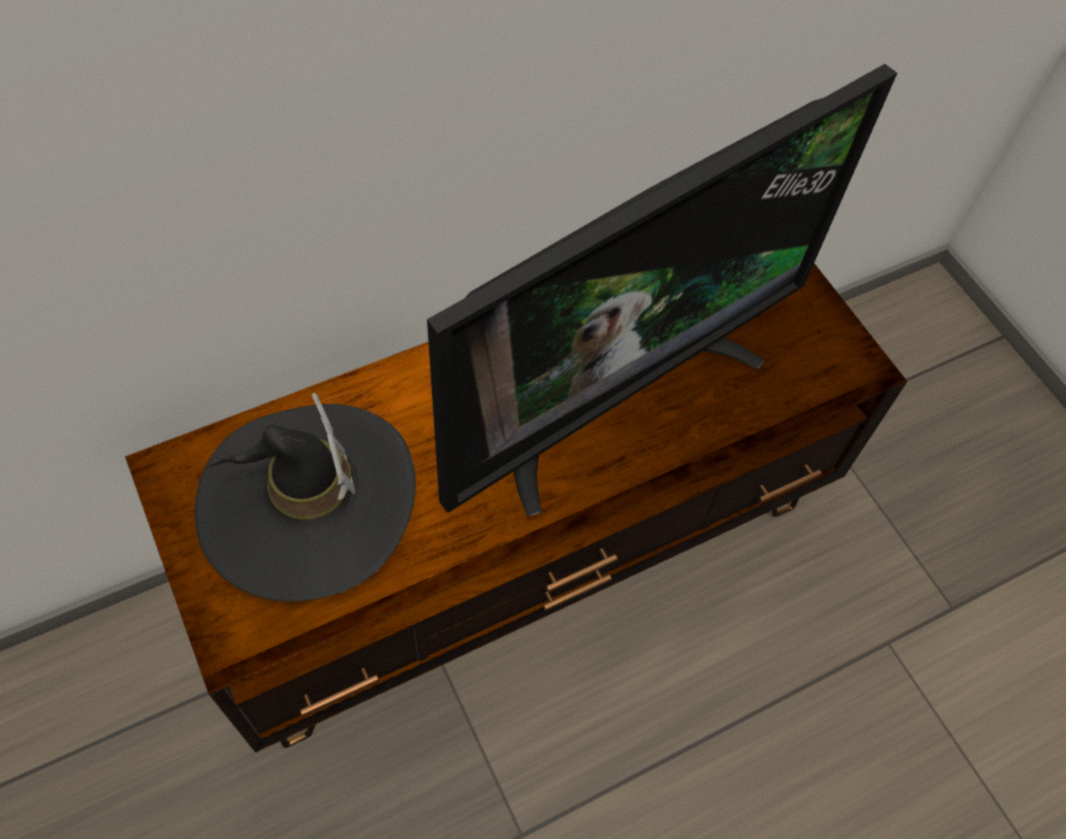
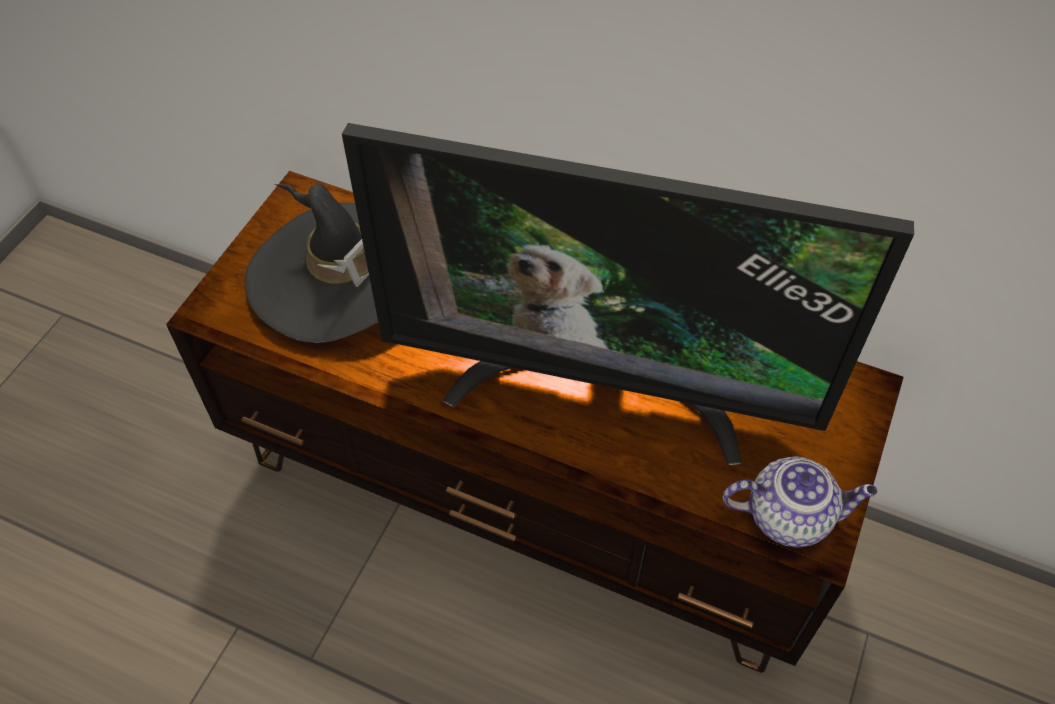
camera: 55 degrees right, 5 degrees down
(829, 366) = (790, 516): none -> teapot

